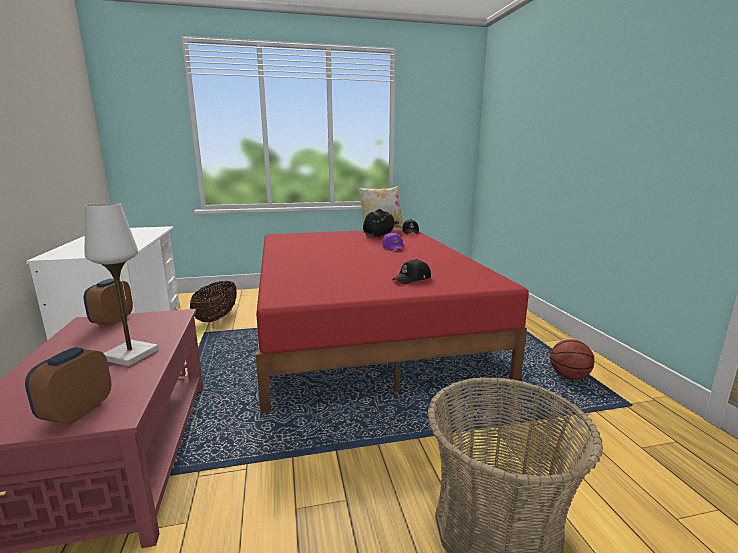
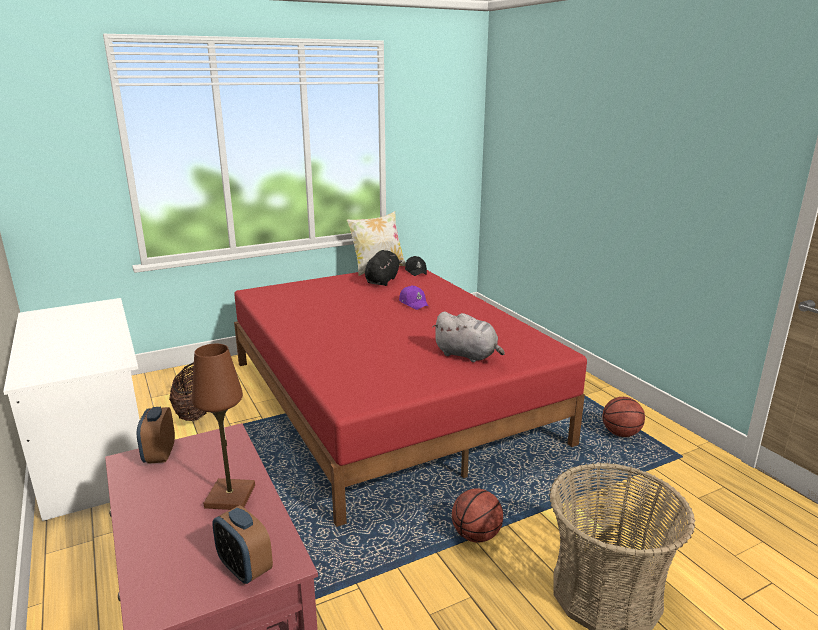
camera: 15 degrees left, 5 degrees up
(77, 412) = (245, 569): alarm clock -> alarm clock turned 45 degrees counterclockwise
(130, 355) = (230, 496): white table lamp -> brown table lamp
(382, 442) = (476, 535): none -> basketball
(412, 279) = (468, 355): black cap -> grey plush toy

